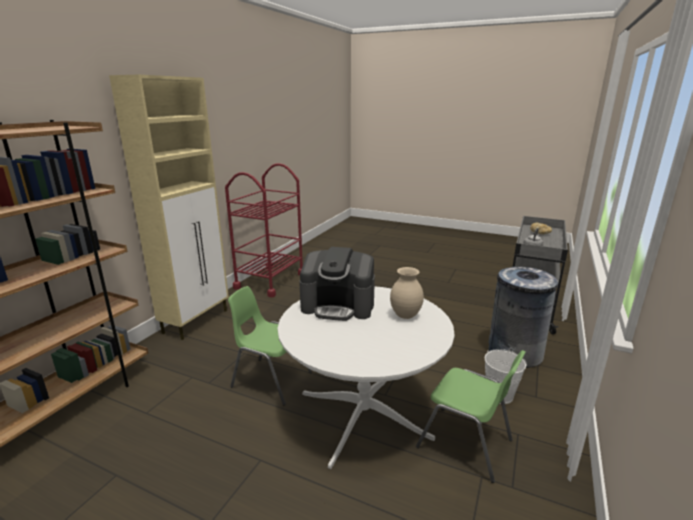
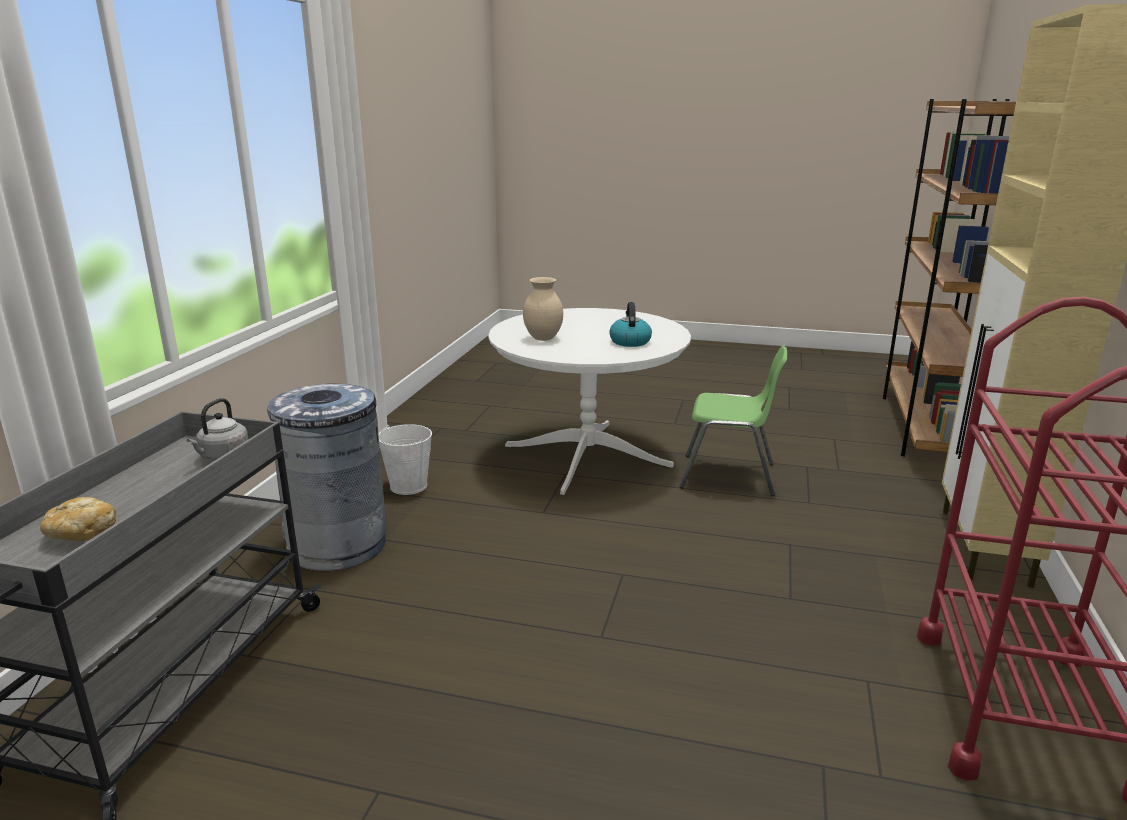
camera: 170 degrees right, 0 degrees up
(338, 306) = (629, 341): coffee machine -> kettle
(466, 444) = (472, 445): green chair -> none

